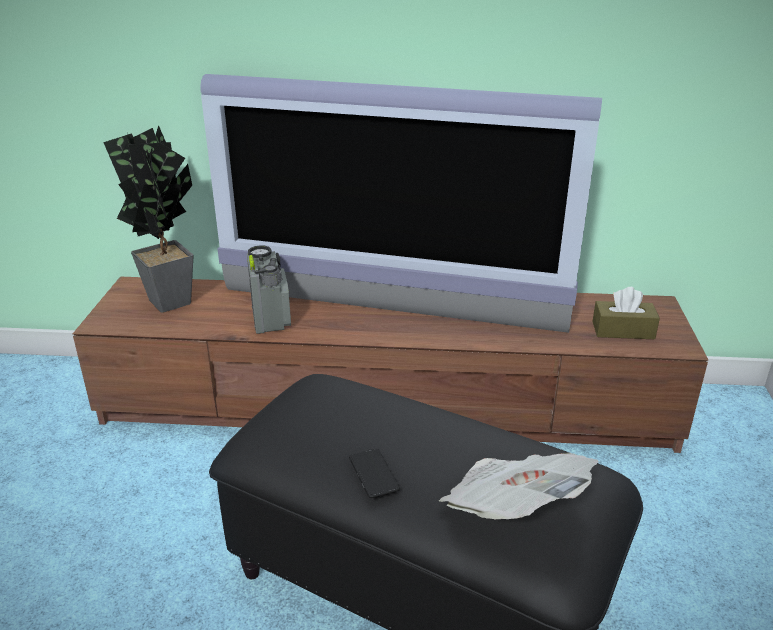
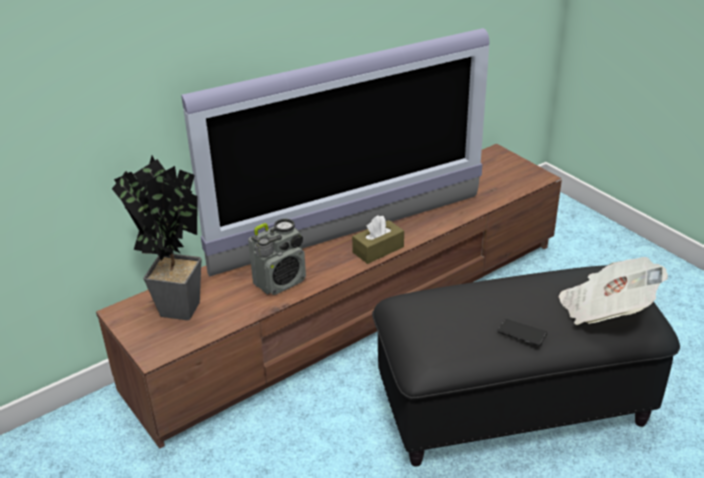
camera: 40 degrees left, 5 degrees up
(271, 319) = (280, 281): radio -> radio turned 105 degrees clockwise
(623, 330) = (500, 180): brown tissue box -> brown tissue box (378, 250)

